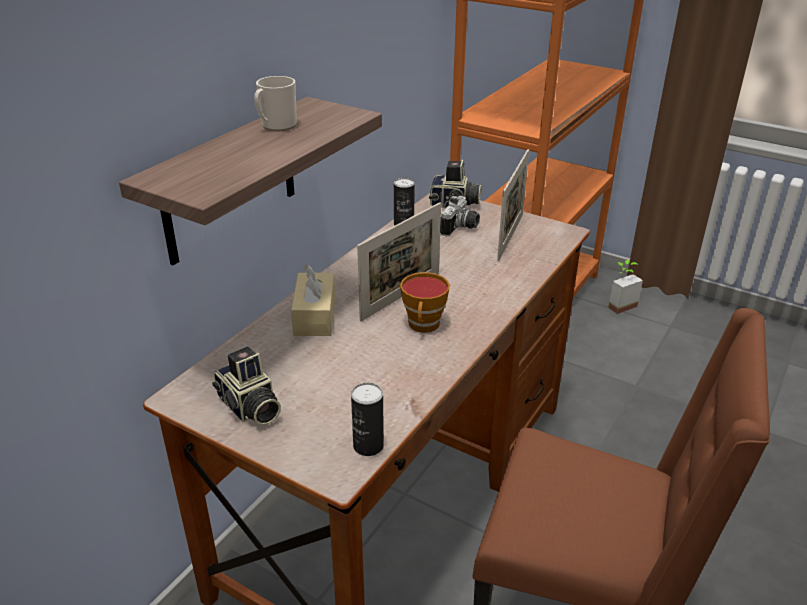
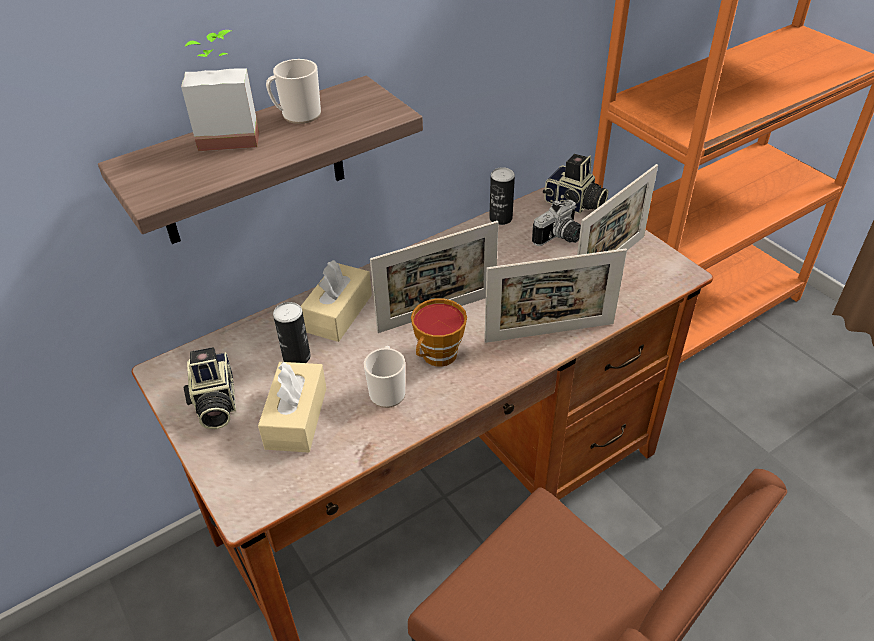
camera: 25 degrees right, 10 degrees up
(334, 398) = (296, 417): none -> beige tissue box
(368, 446) = (292, 485): can -> can (296, 357)
(400, 358) = (387, 391): none -> mug
(499, 289) = (549, 332): none -> picture frame
(618, 304) = (807, 343): potted plant -> potted plant (230, 135)

